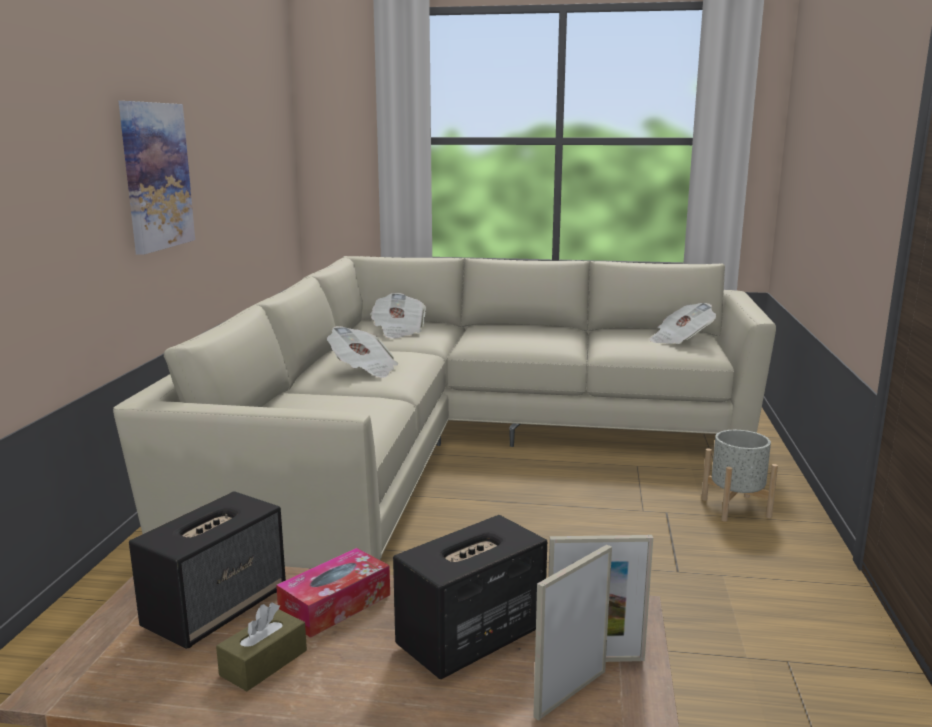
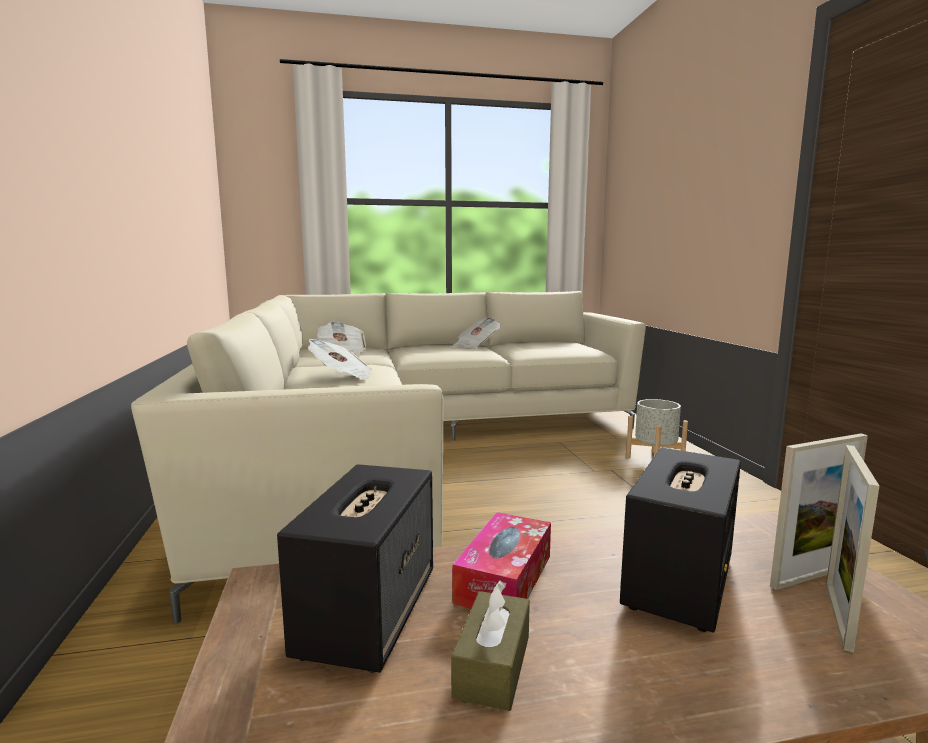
camera: 20 degrees left, 5 degrees down
(156, 176) = (126, 180): picture -> none
(680, 340) = (567, 345): newspaper -> newspaper (475, 346)

